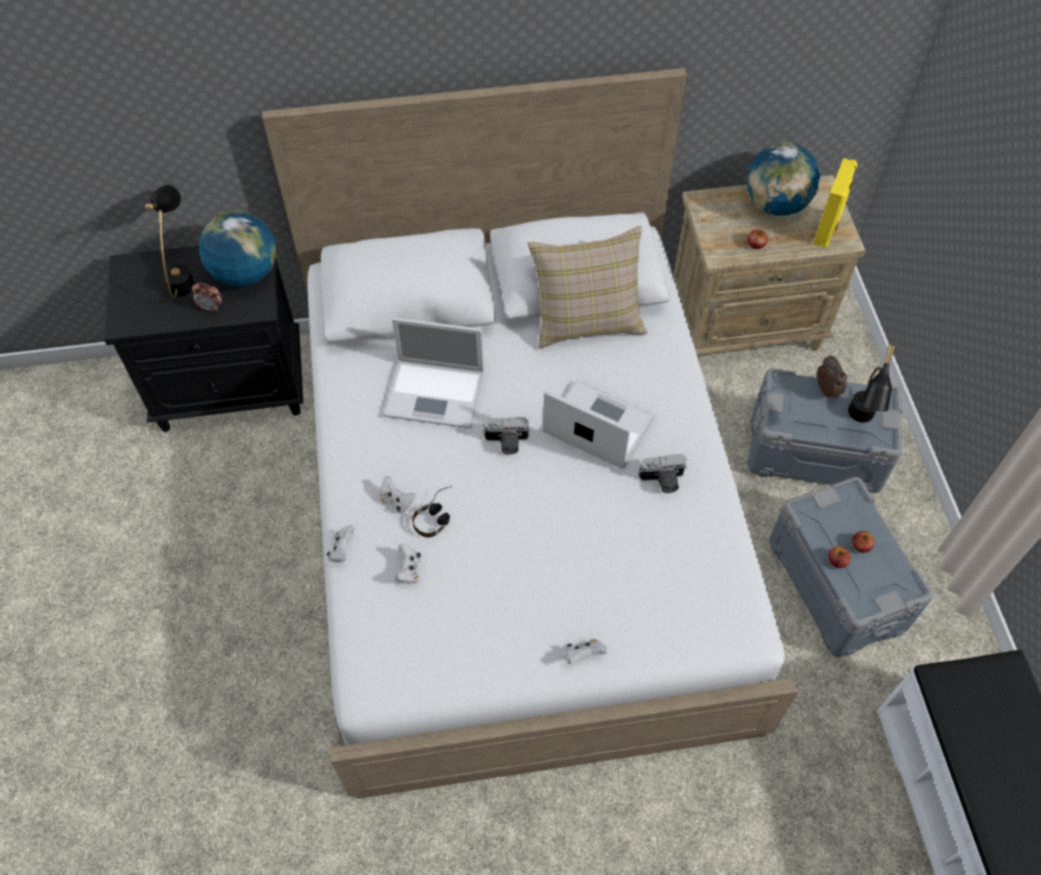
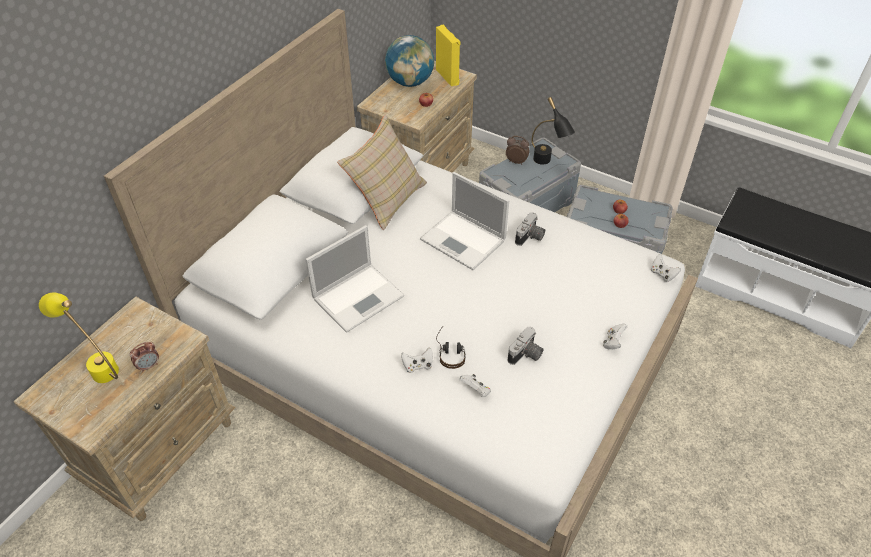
camera: 50 degrees left, 10 degrees down
(183, 275) = (97, 366): black table lamp -> yellow table lamp
(232, 386) = (160, 449): black nightstand -> beige nightstand
(245, 274) = (146, 329): globe -> none
(342, 550) = (425, 418): white game controller -> white game controller (662, 274)
(506, 442) = (432, 286): camera -> camera (526, 355)
(596, 425) = (464, 240): laptop -> laptop turned 120 degrees counterclockwise

